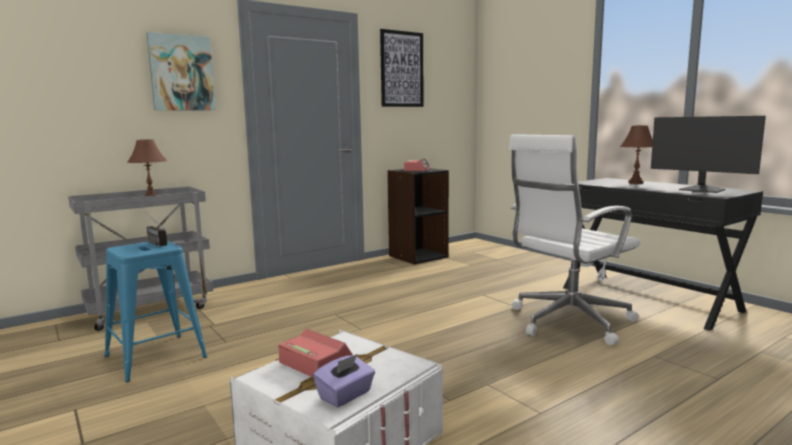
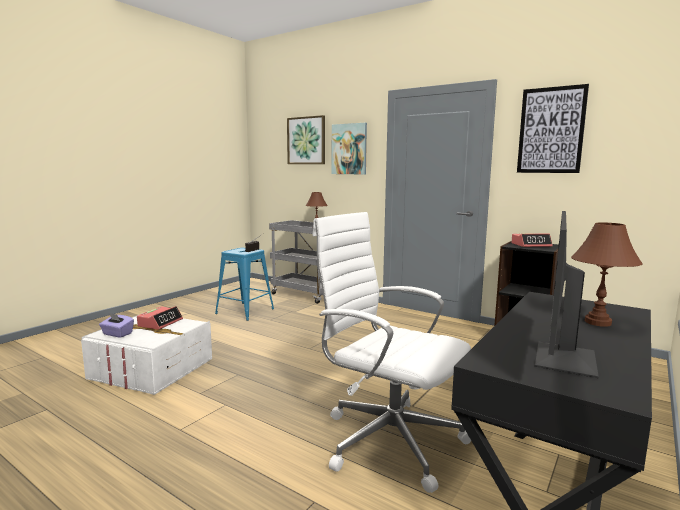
camera: 70 degrees right, 0 degrees up
(86, 53) = (306, 140): none -> picture

